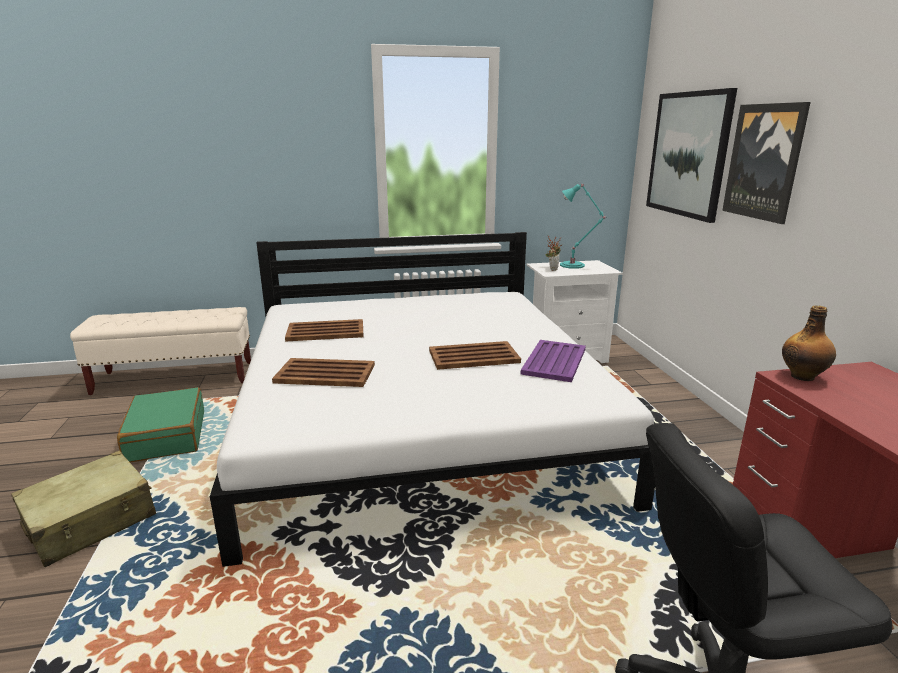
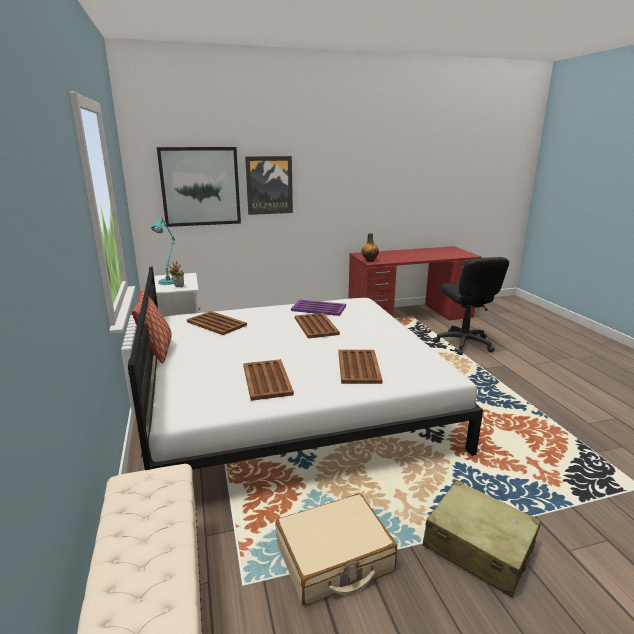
camera: 95 degrees left, 0 degrees up
(166, 436) = (334, 559): green suitcase -> beige suitcase
(415, 294) = (157, 352): none -> pillow
(482, 308) = (217, 324): none -> brown tray

